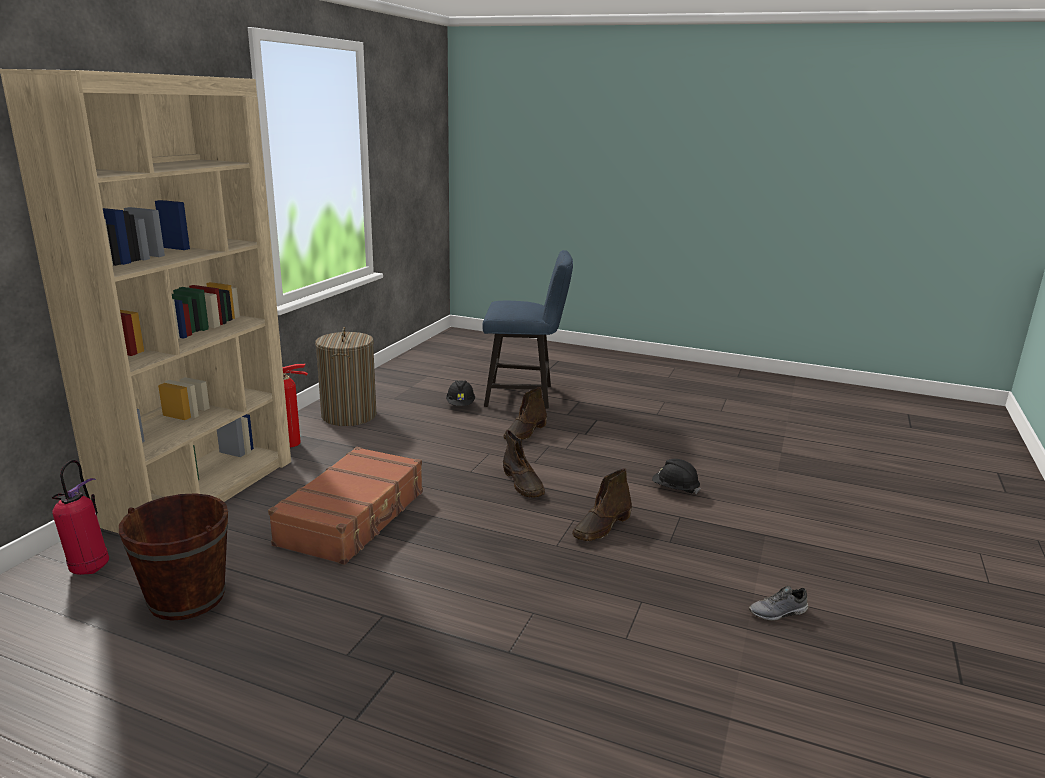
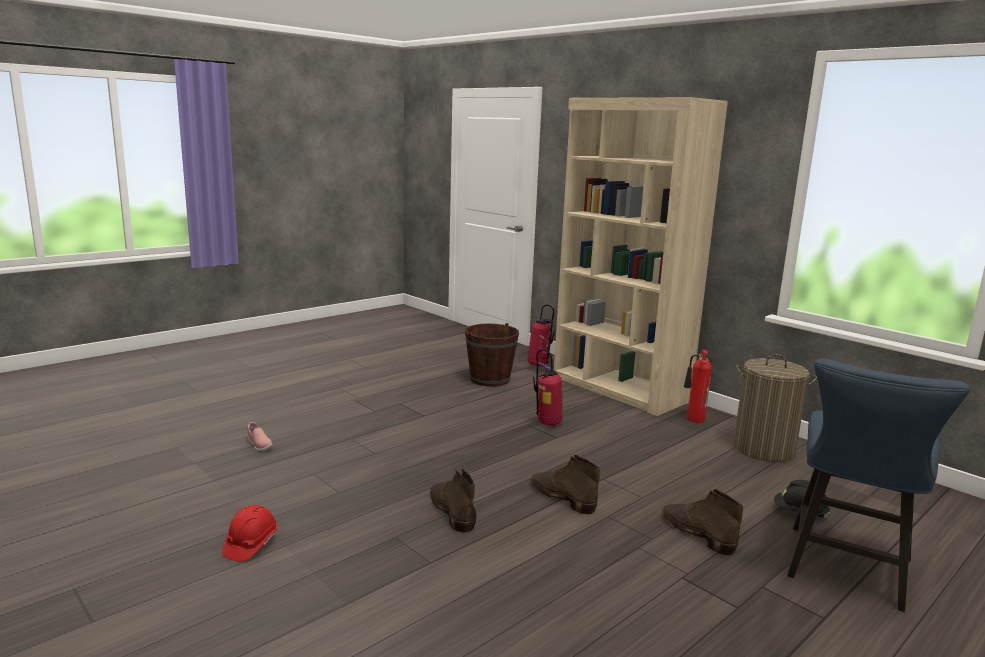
camera: 115 degrees right, 5 degrees down
(354, 518) = (547, 423): brown suitcase -> fire extinguisher
(523, 484) = (561, 497): brown boot -> brown boot turned 45 degrees clockwise
(608, 736) = (259, 445): none -> pink shoe
(674, 489) = (488, 585): black hard hat -> none
(778, 613) = (250, 544): grey shoe -> red hard hat

